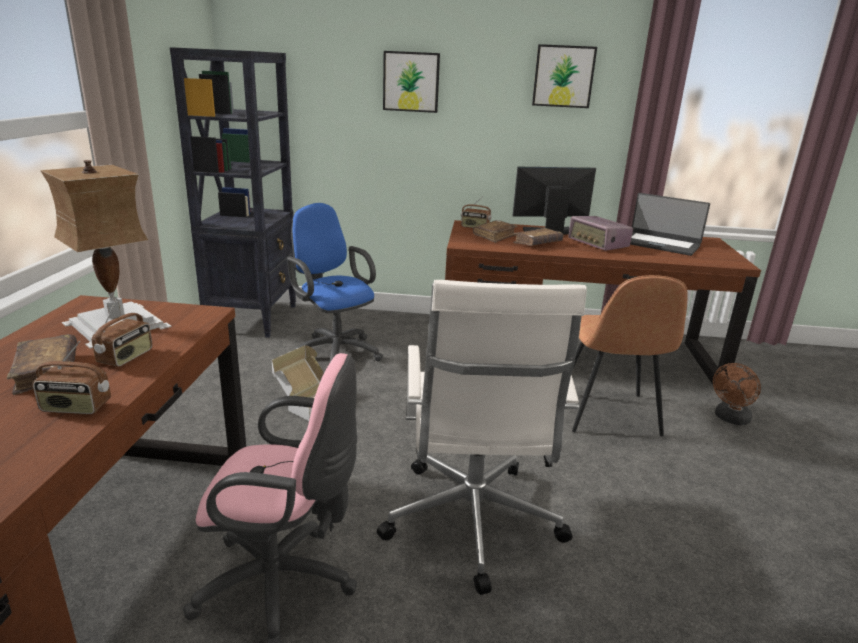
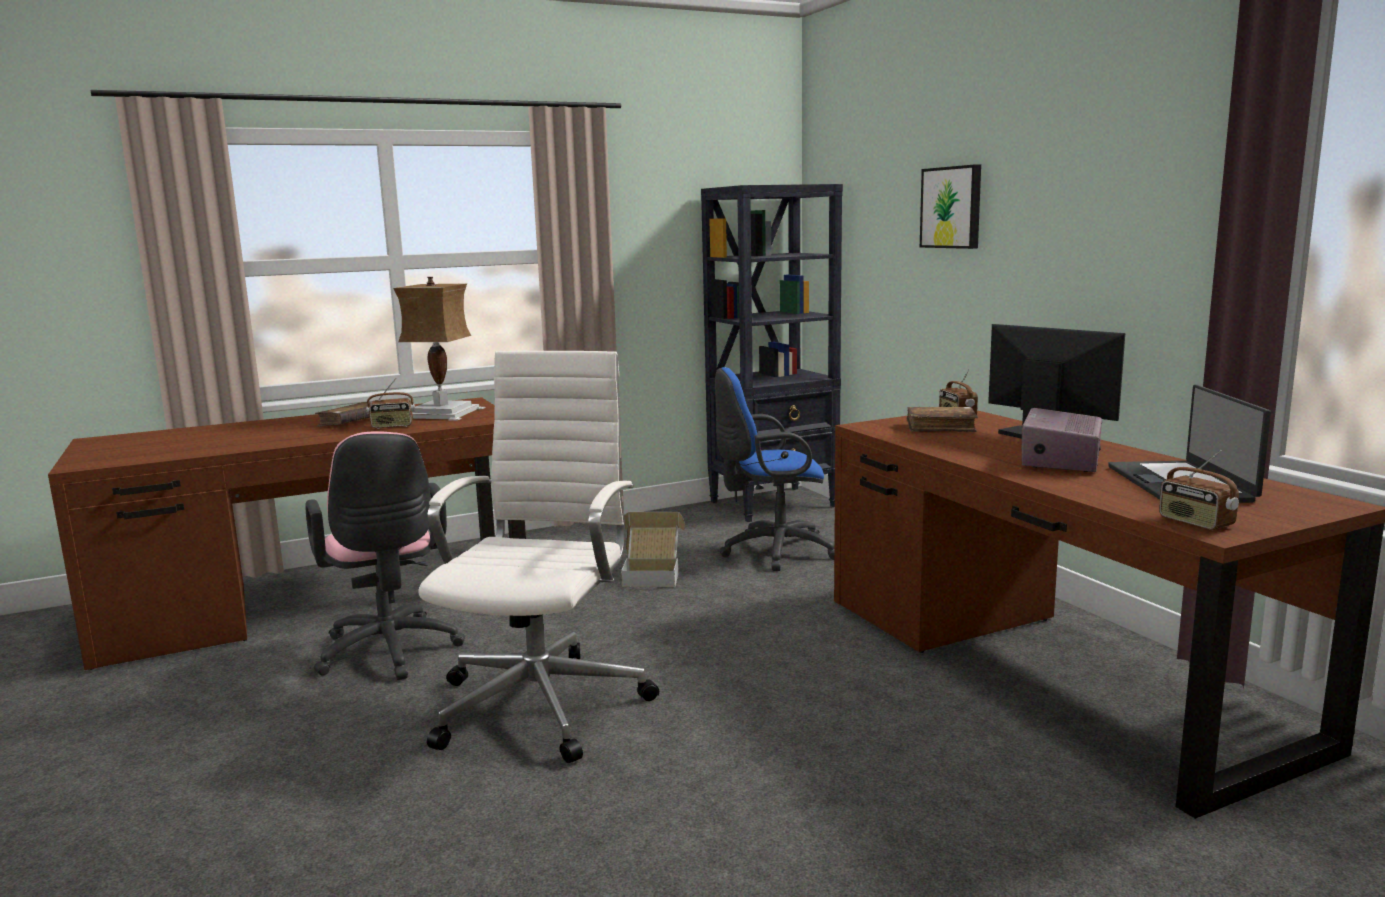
camera: 60 degrees right, 10 degrees down
(76, 408) = (313, 437): radio -> radio (1195, 523)
(334, 351) = (772, 552): blue office chair -> blue office chair turned 120 degrees counterclockwise
(471, 523) = (544, 702): white office chair -> white office chair turned 135 degrees clockwise
(537, 243) = (965, 443): brown book -> none
(563, 76) = (1130, 180): picture -> none
(608, 414) = (903, 728): brown chair -> none
(730, 419) = (1085, 838): brown fan -> none

